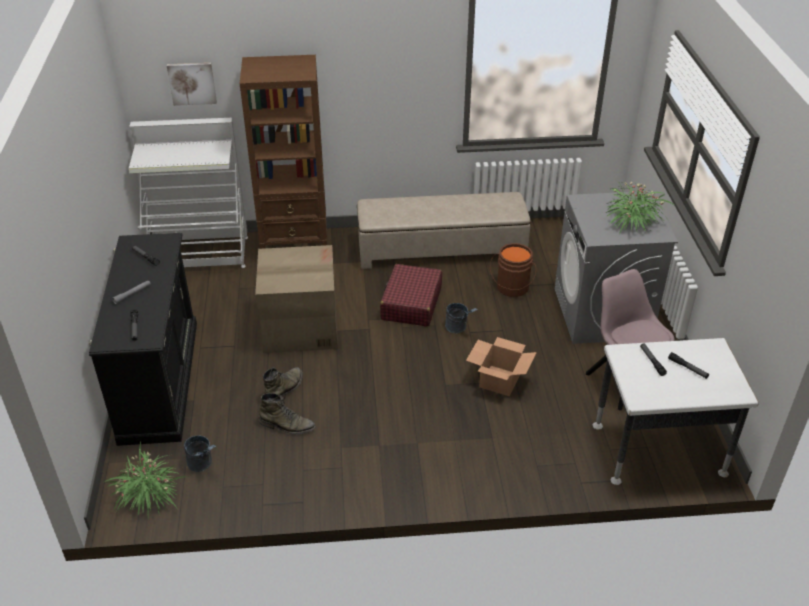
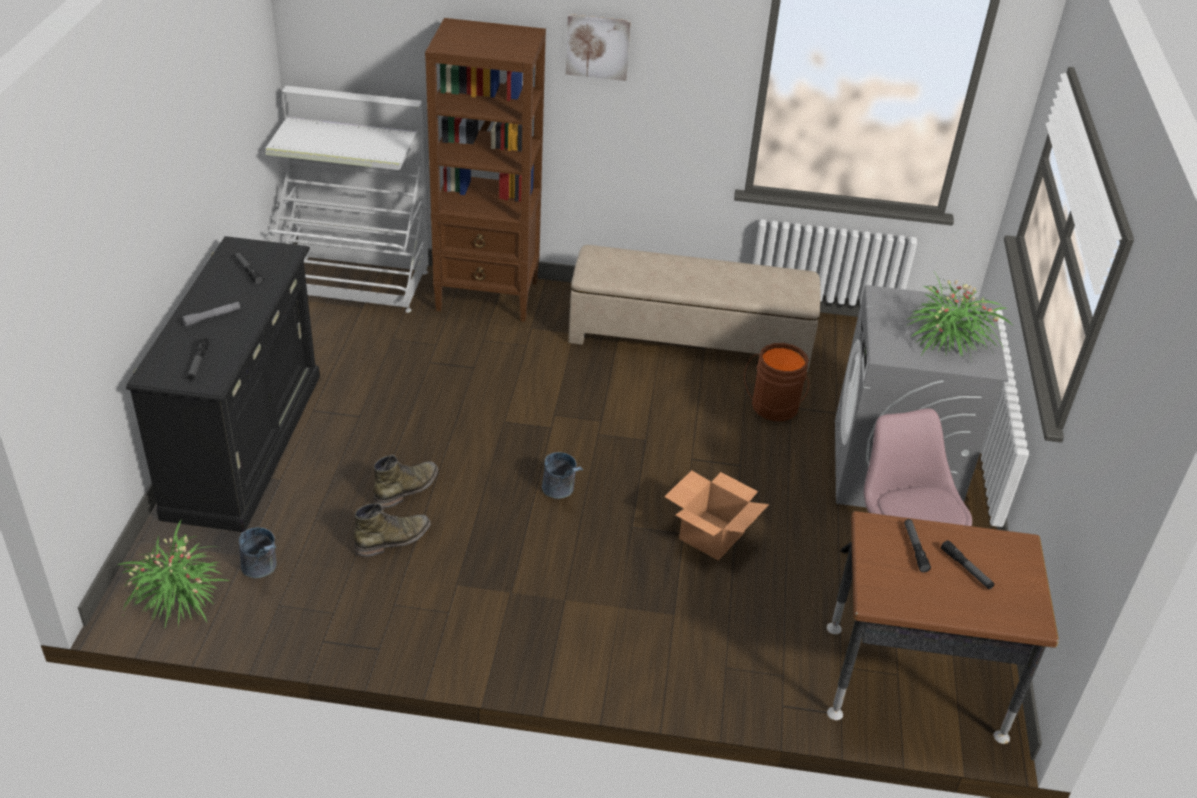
camera: 10 degrees right, 0 degrees up
(192, 83) = (373, 44): picture -> picture (598, 46)
(287, 425) = (393, 539): green boot -> green boot turned 60 degrees counterclockwise
(299, 326) = (456, 406): cardboard box -> none
(411, 304) = (621, 403): red suitcase -> none
(458, 328) = (677, 450): grey bucket -> grey bucket (561, 491)
(658, 449) = (914, 681): white desk -> brown desk

